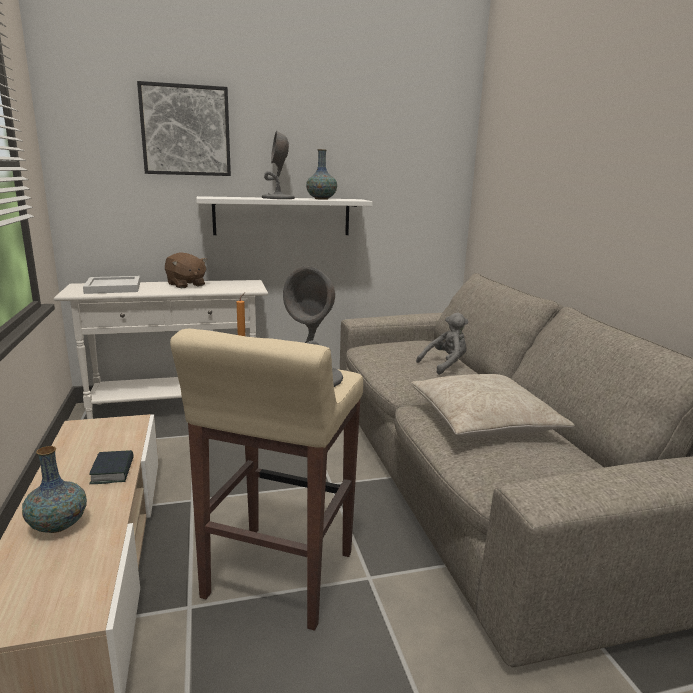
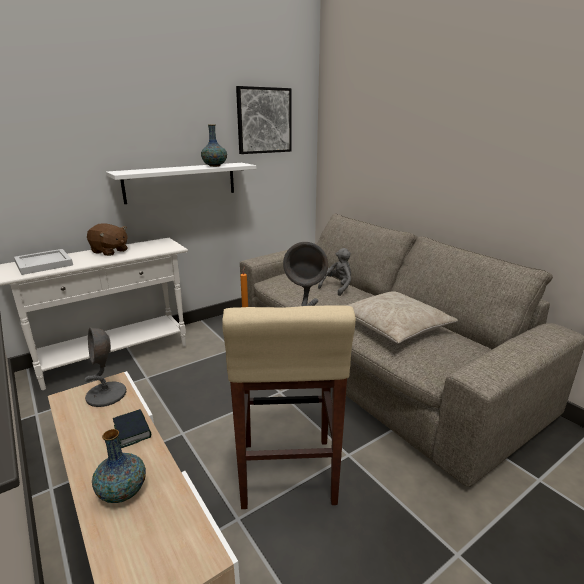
camera: 20 degrees left, 5 degrees up
(186, 130) = (89, 112): picture -> picture (264, 120)
(278, 198) = (180, 168): grey table lamp -> grey table lamp (106, 395)

